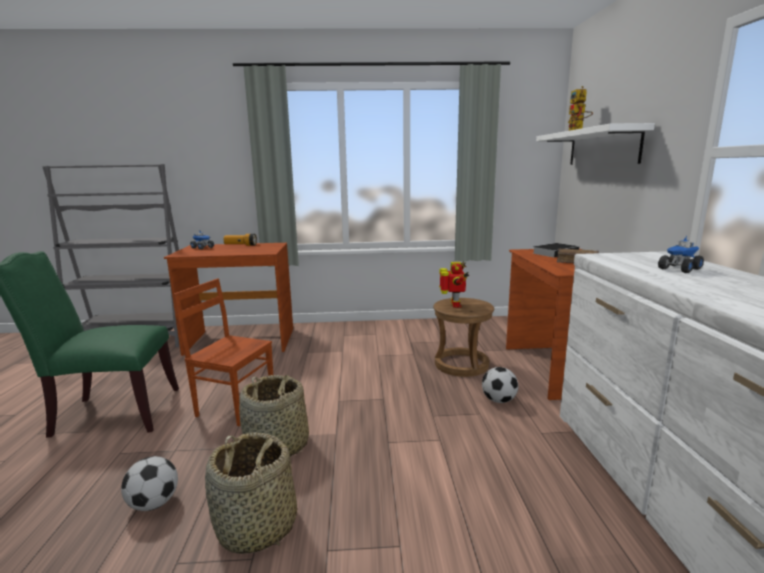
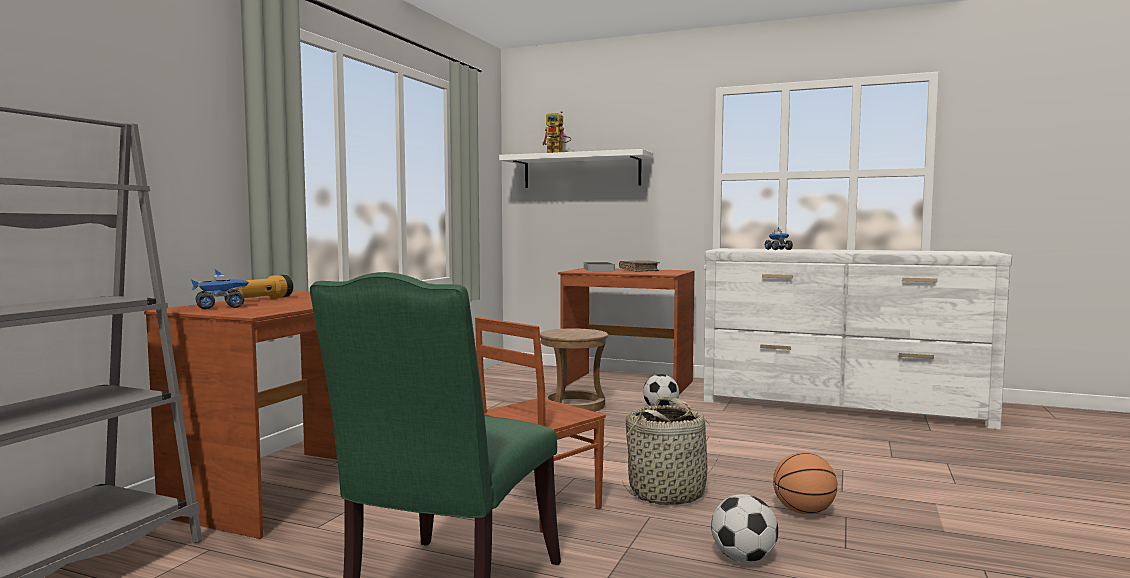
camera: 65 degrees left, 10 degrees down
(256, 527) = (804, 512): basket -> basketball
(454, 305) = (568, 334): toy robot -> none

